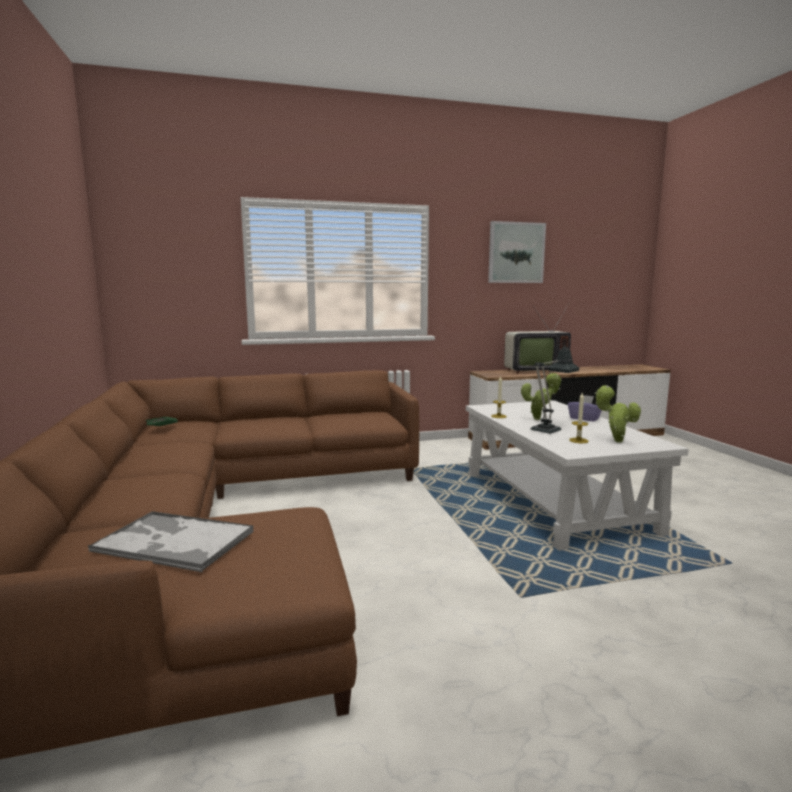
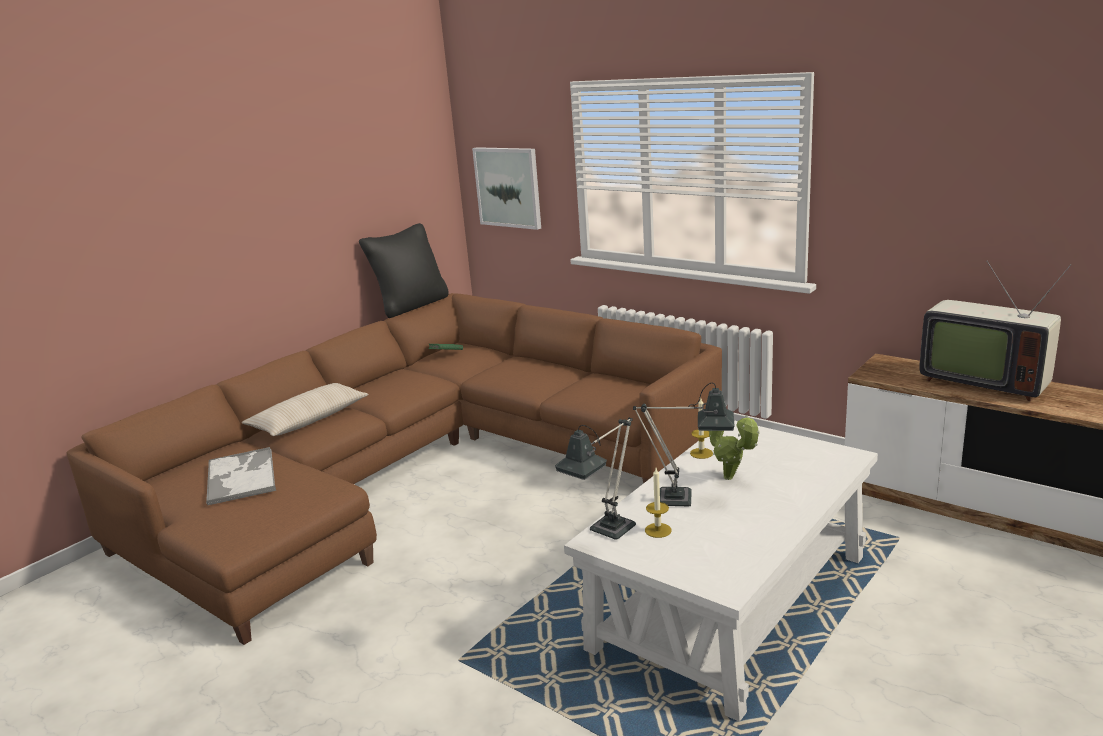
camera: 55 degrees right, 10 degrees up
(100, 390) = (411, 306): none -> black pillow
(127, 491) = (309, 420): none -> beige pillow
(516, 253) = (984, 151): picture -> picture (508, 187)
(566, 449) = (606, 533): none -> table lamp
(584, 418) = (790, 503): purple tissue box -> none
(615, 441) = (695, 552): potted plant -> none

